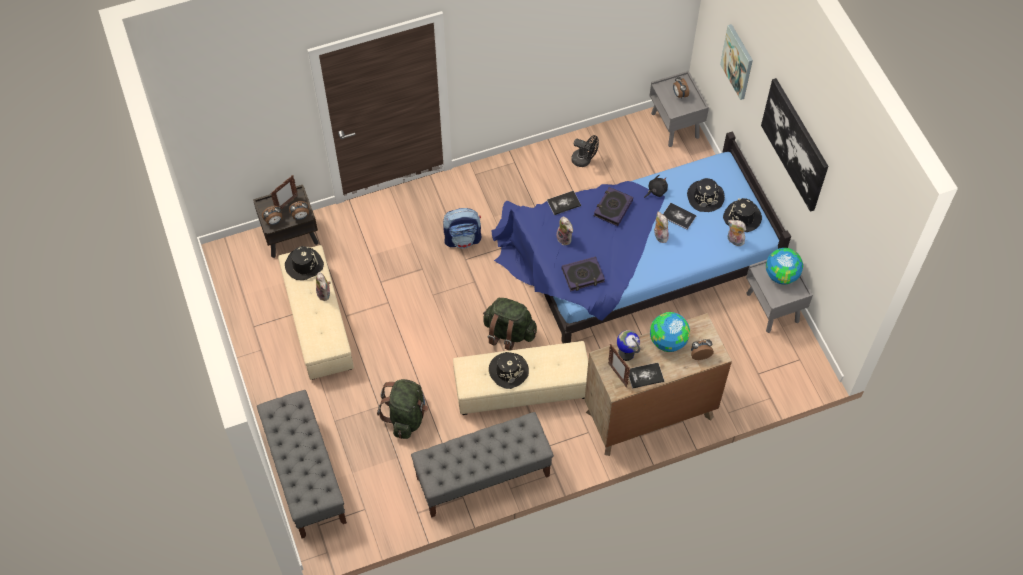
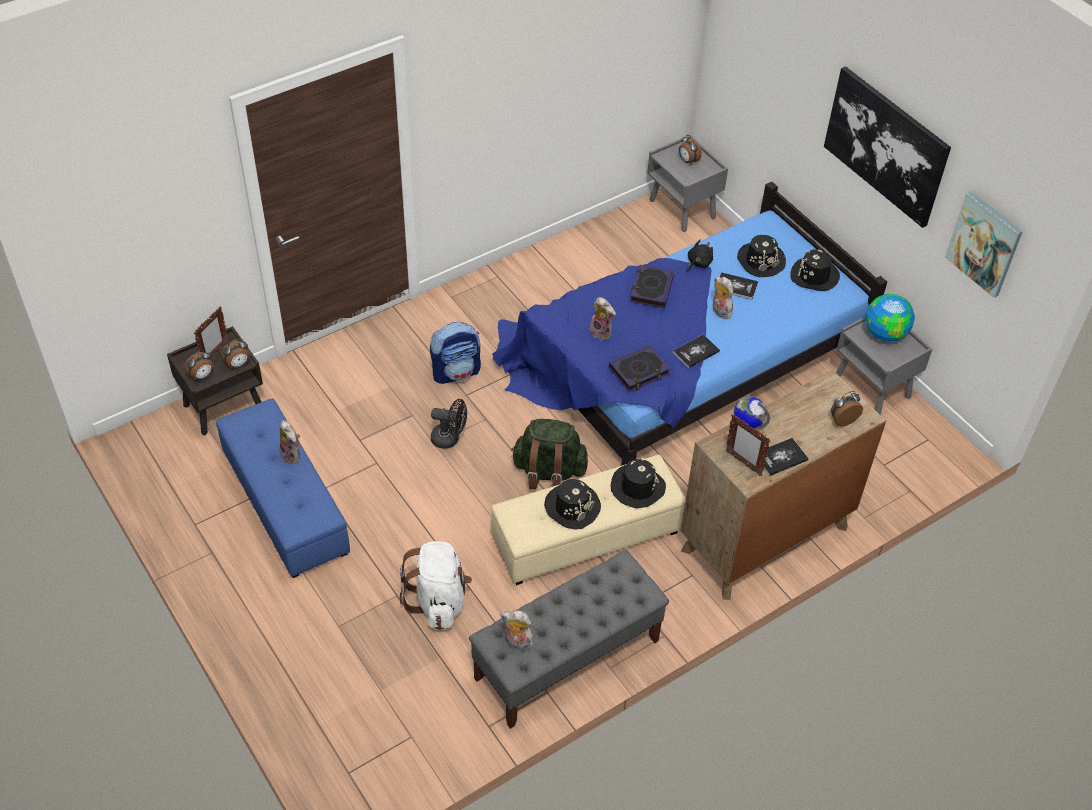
camera: 15 degrees left, 10 degrees down
(304, 265) = (255, 425): black hat -> black hat (637, 487)
(305, 475) = (313, 706): grey bench -> none
(317, 322) = (284, 504): beige ottoman -> blue ottoman
(406, 416) = (438, 601): green backpack -> white backpack
(563, 203) = (587, 293): book -> book (696, 352)
(584, 160) = (584, 261): black fan -> black fan (450, 439)
(667, 341) = (794, 411): globe -> none
(734, 241) = (814, 303): plush toy -> plush toy (516, 643)
(738, 61) = (774, 79): picture -> picture (984, 243)

